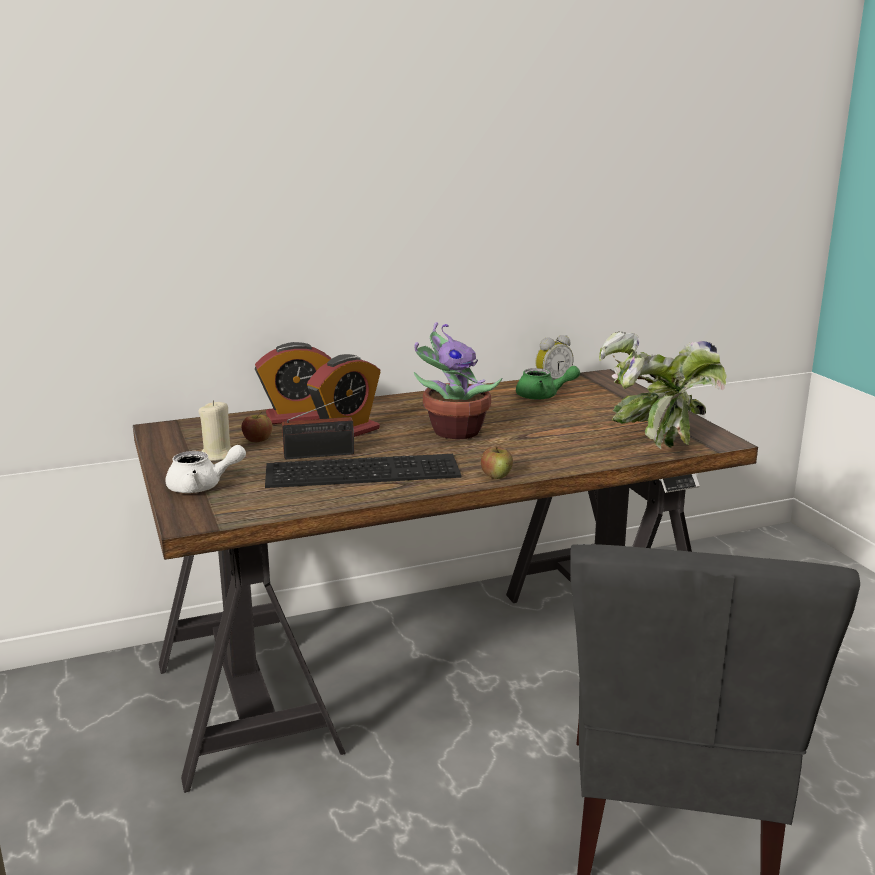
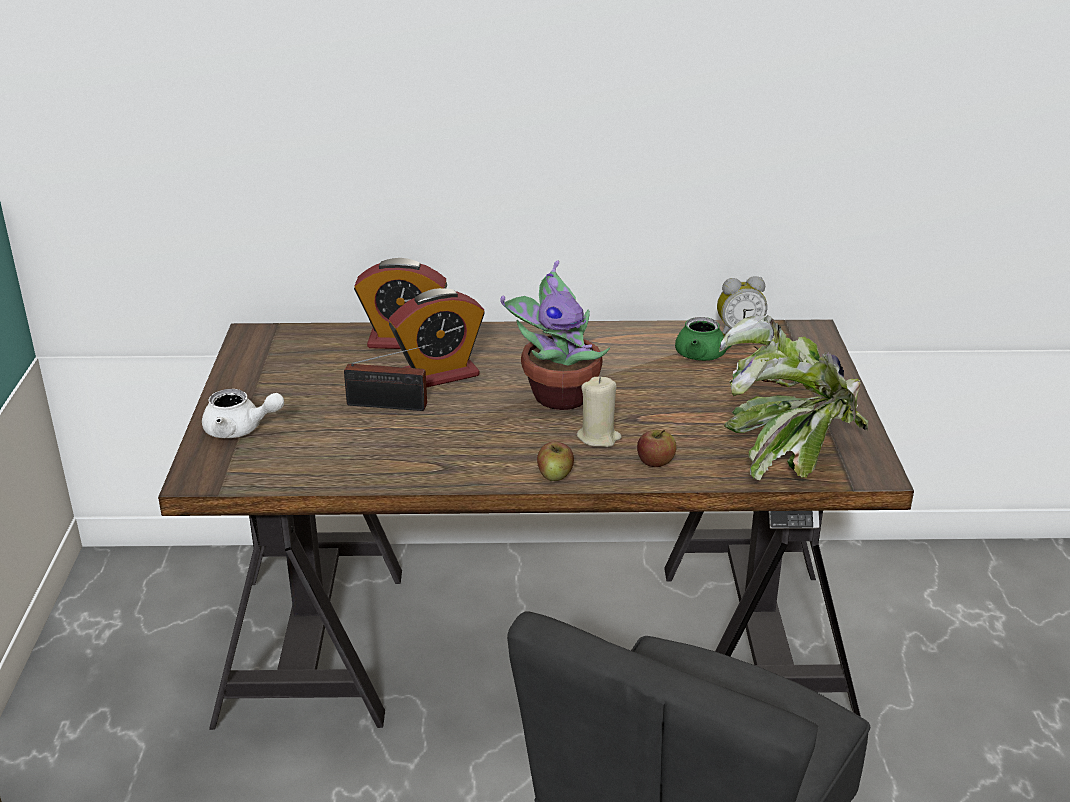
camera: 20 degrees right, 10 degrees up
(218, 455) = (284, 386): beige candle -> beige candle (598, 437)
(257, 440) = (339, 370): apple -> apple (655, 462)
(364, 469) = (418, 437): keyboard -> none

